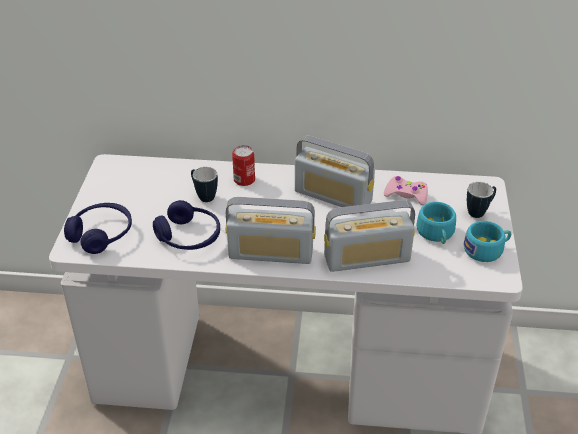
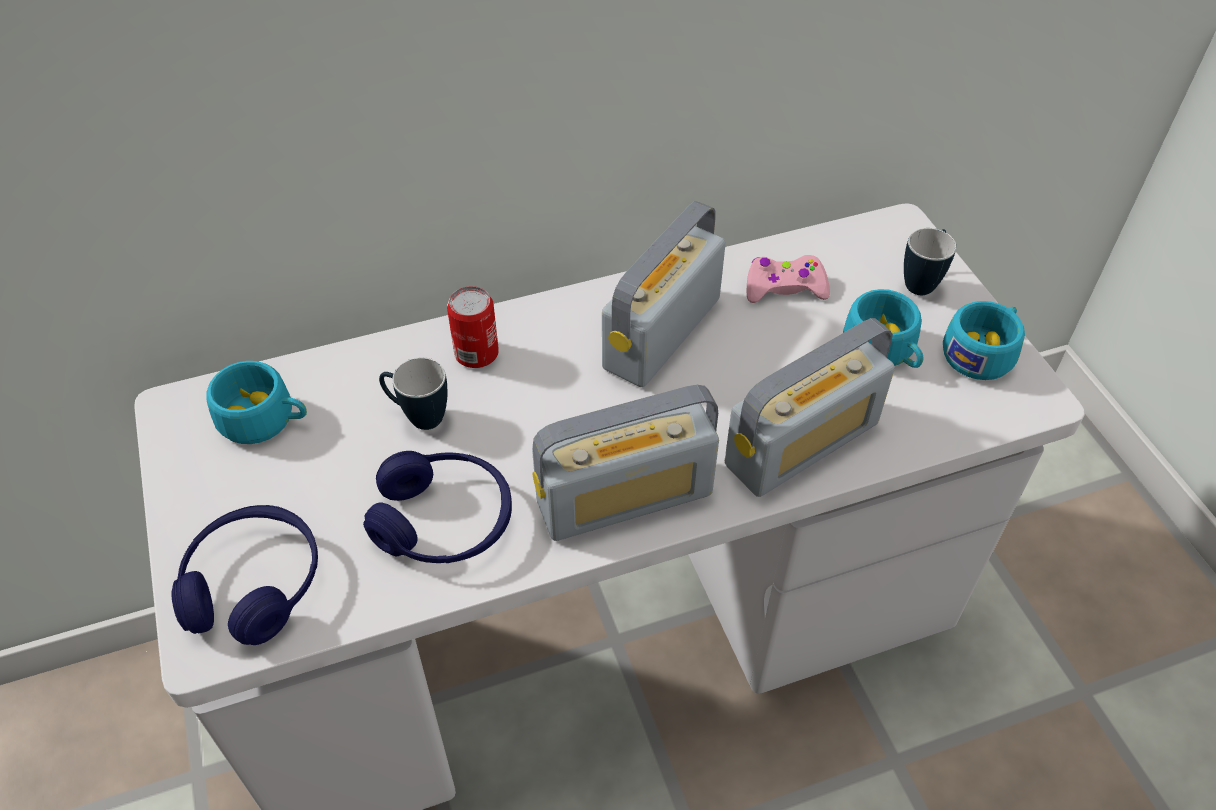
camera: 25 degrees left, 10 degrees up
(141, 178) = (265, 420): none -> turquoise cup
(333, 196) = (662, 333): radio -> radio turned 120 degrees clockwise

